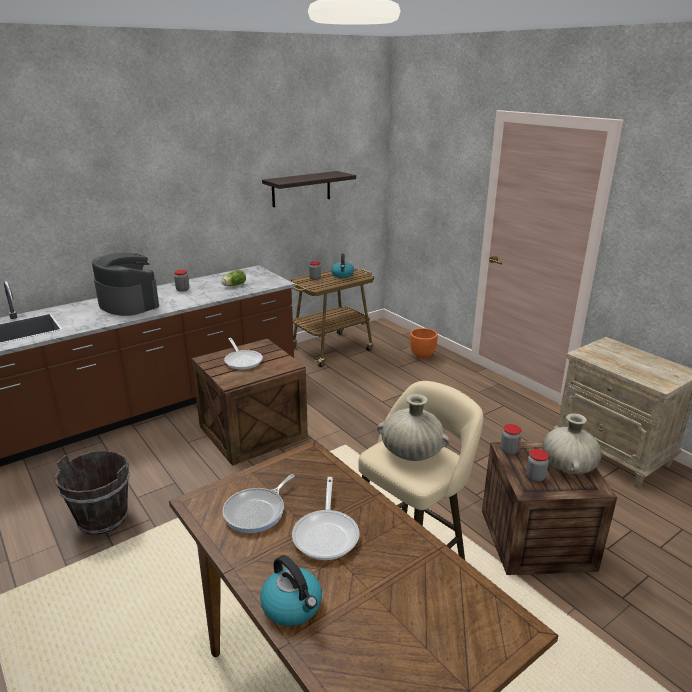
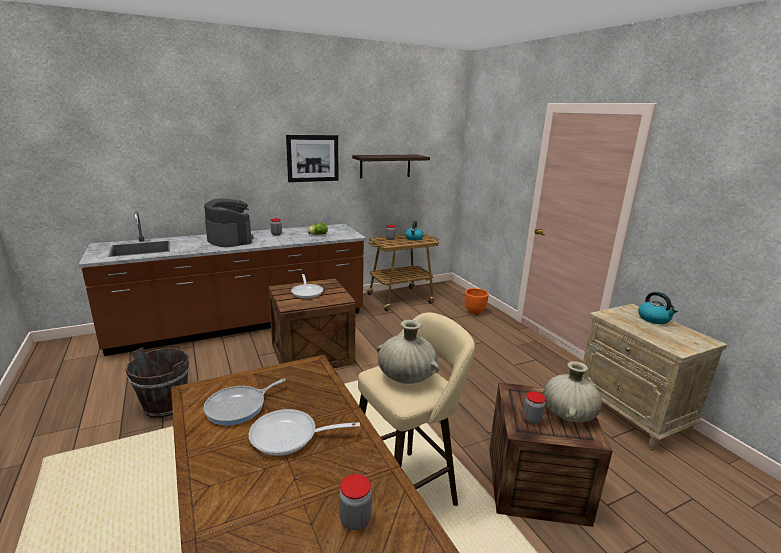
camera: 10 degrees right, 5 degrees down
(215, 188) = (313, 158): none -> picture
(293, 606) = (219, 501): kettle -> kettle (654, 319)
(327, 534) = (290, 436): frying pan -> frying pan turned 75 degrees clockwise
(509, 450) = (513, 392): jar -> jar (355, 520)

